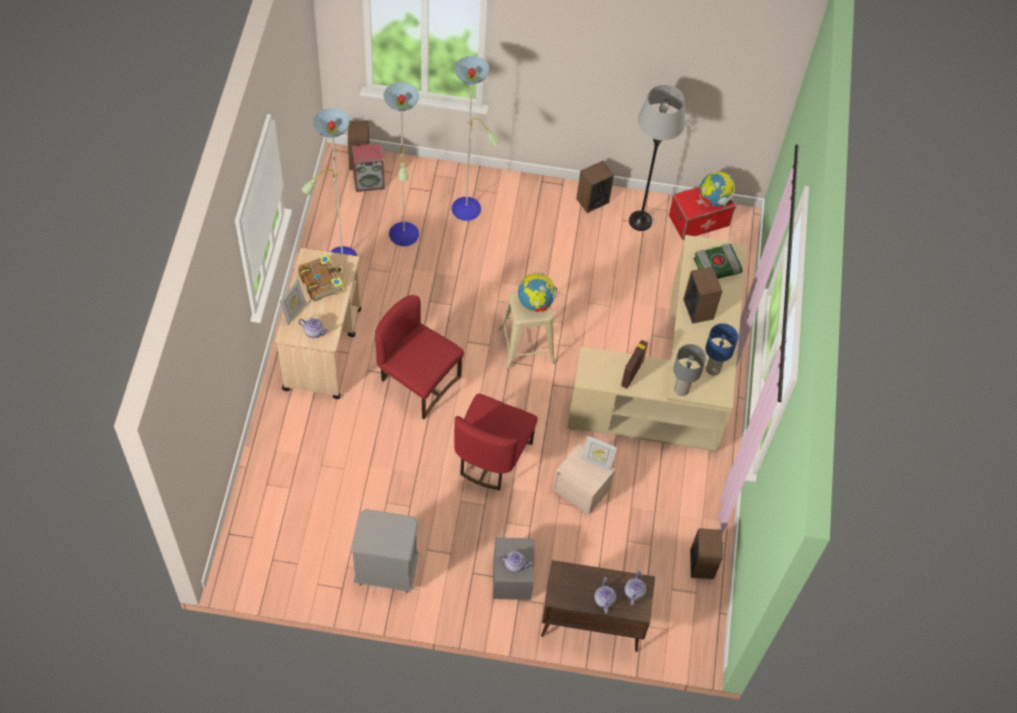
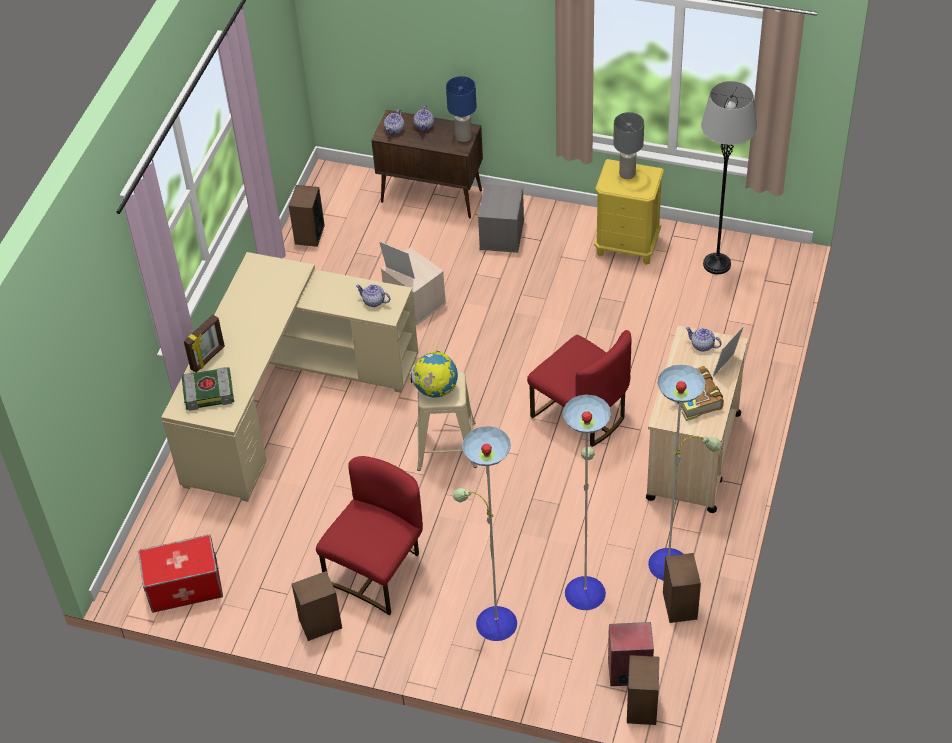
camera: 165 degrees left, 10 degrees down
(386, 571) = (627, 246): grey nightstand -> yellow nightstand
(491, 457) = (506, 336): red chair -> red chair (378, 571)
(515, 564) = (500, 197): teapot -> teapot (373, 301)
(631, 373) = (345, 296): picture frame -> picture frame (208, 358)
(640, 221) = (263, 590): grey floor lamp -> grey floor lamp (716, 264)
(681, 390) = (296, 270): grey table lamp -> grey table lamp (627, 173)
(698, 309) = (248, 348): speaker -> speaker (679, 606)
(713, 369) = (254, 287): blue table lamp -> blue table lamp (463, 136)
(714, 200) = (164, 558): globe -> none

